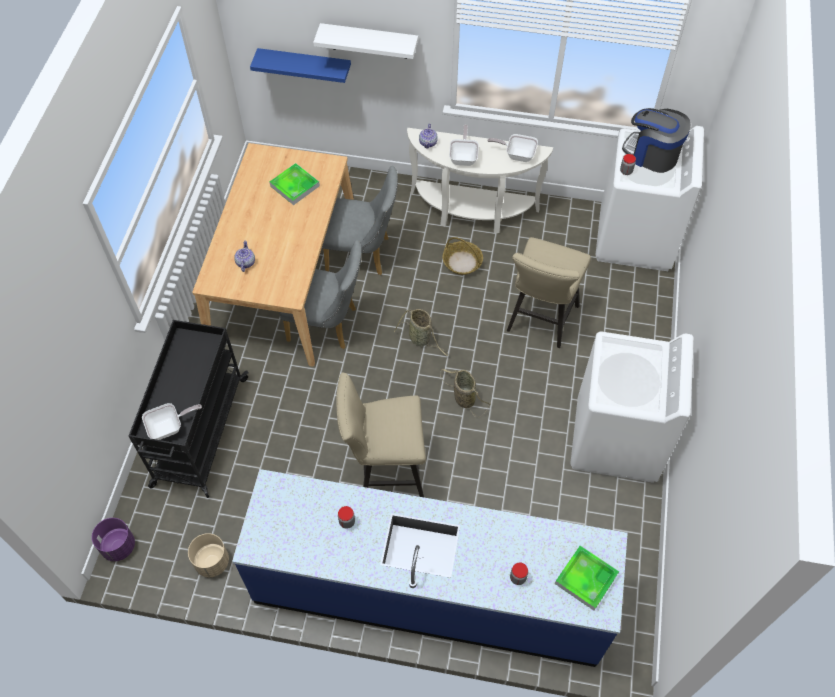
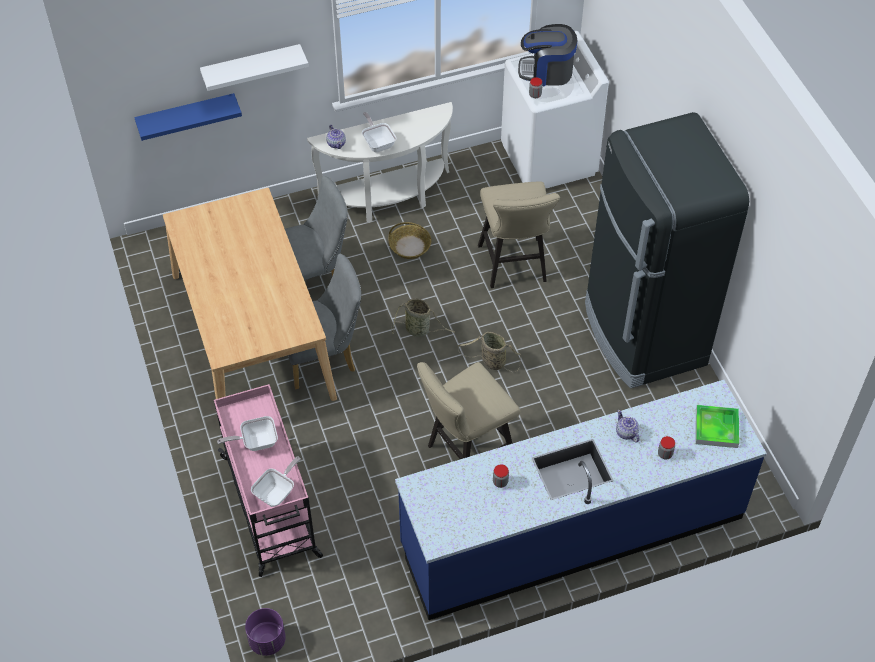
camera: 30 degrees left, 5 degrees down
(199, 433) = (271, 507): black cart -> pink cart
(211, 562) = (364, 608): beige planter -> none
(245, 263) = (243, 321): teapot -> teapot (626, 433)
(295, 186) = (238, 234): tray -> none
(517, 154) = (424, 121): frying pan -> frying pan (256, 442)
(616, 440) = (643, 335): white washing machine -> black fridge

